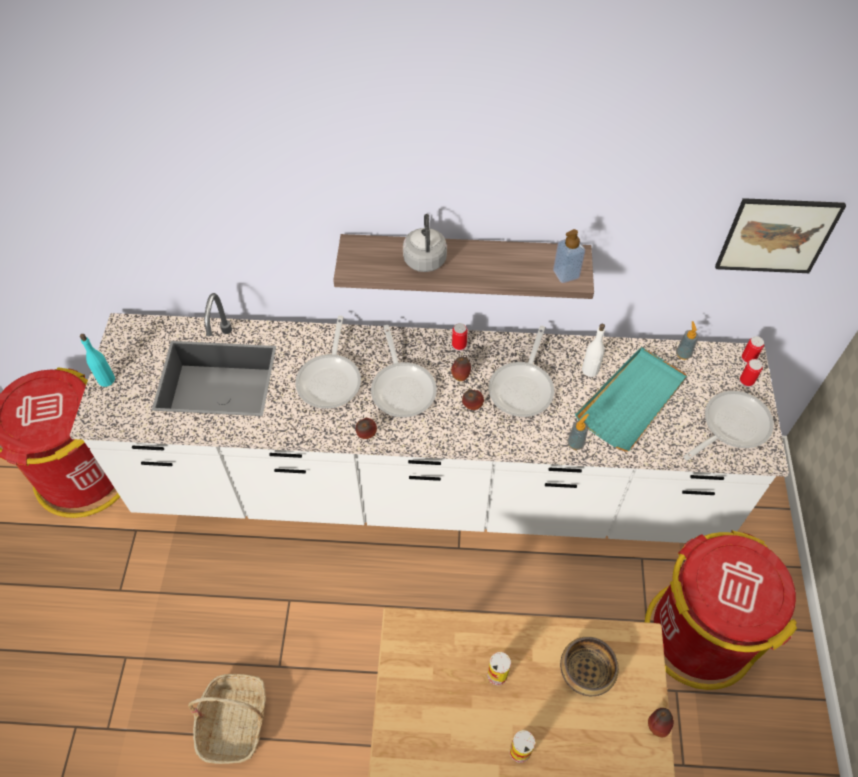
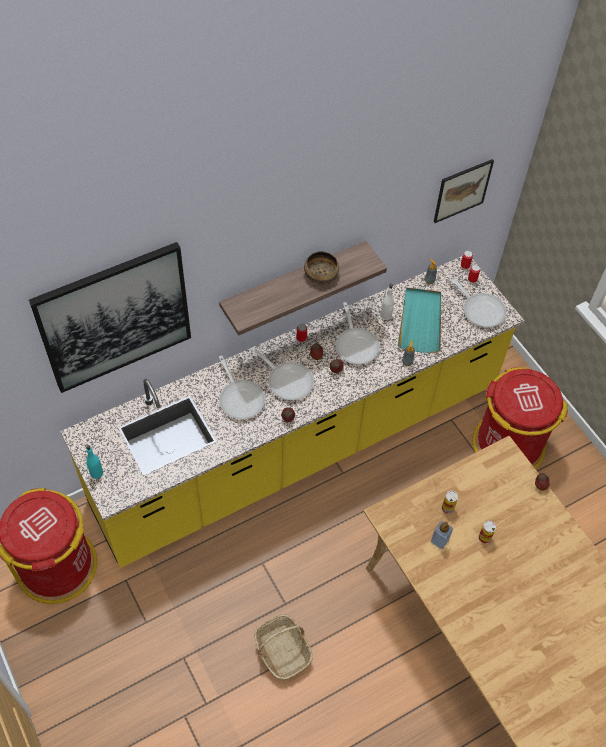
camera: 35 degrees left, 0 degrees up
(175, 184) = (115, 317): none -> picture
(425, 258) = (280, 292): grey kettle -> none
(429, 488) = (299, 447): white counter -> yellow counter
(566, 274) = (365, 264): soap dispenser -> soap dispenser (439, 540)
(586, 670) = (489, 479): bowl -> bowl (321, 274)
(730, 426) = (480, 309): frying pan -> frying pan turned 120 degrees clockwise

